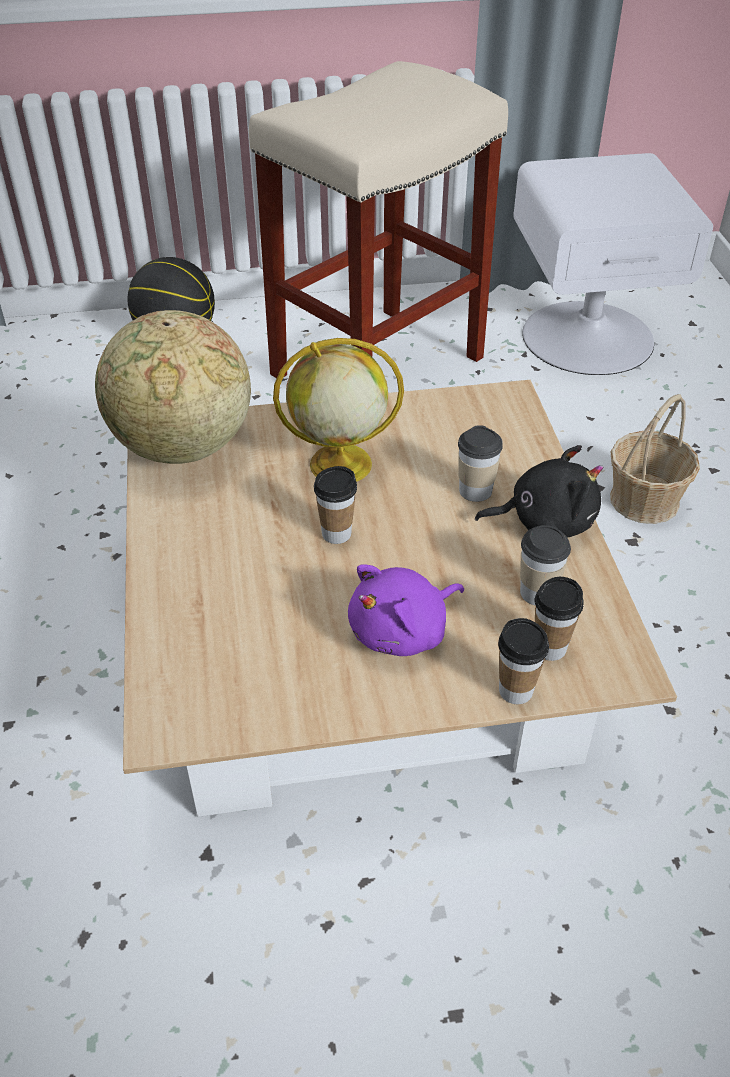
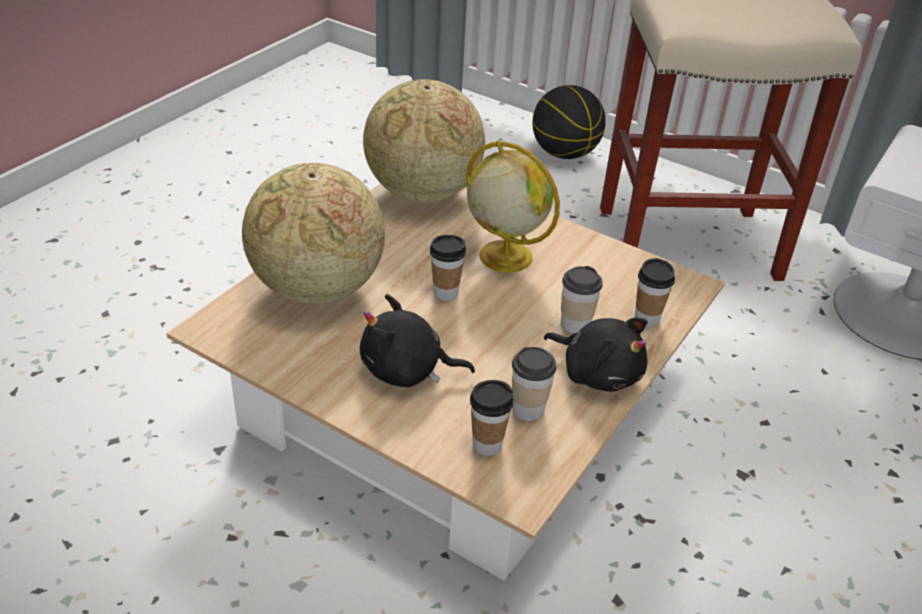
camera: 40 degrees right, 5 degrees down
(213, 612) = (316, 288): none -> globe
(403, 631) = (407, 371): purple plush toy -> black plush toy
(515, 691) = (428, 451): cup -> cup (647, 319)
(645, 500) = (794, 454): basket -> none

